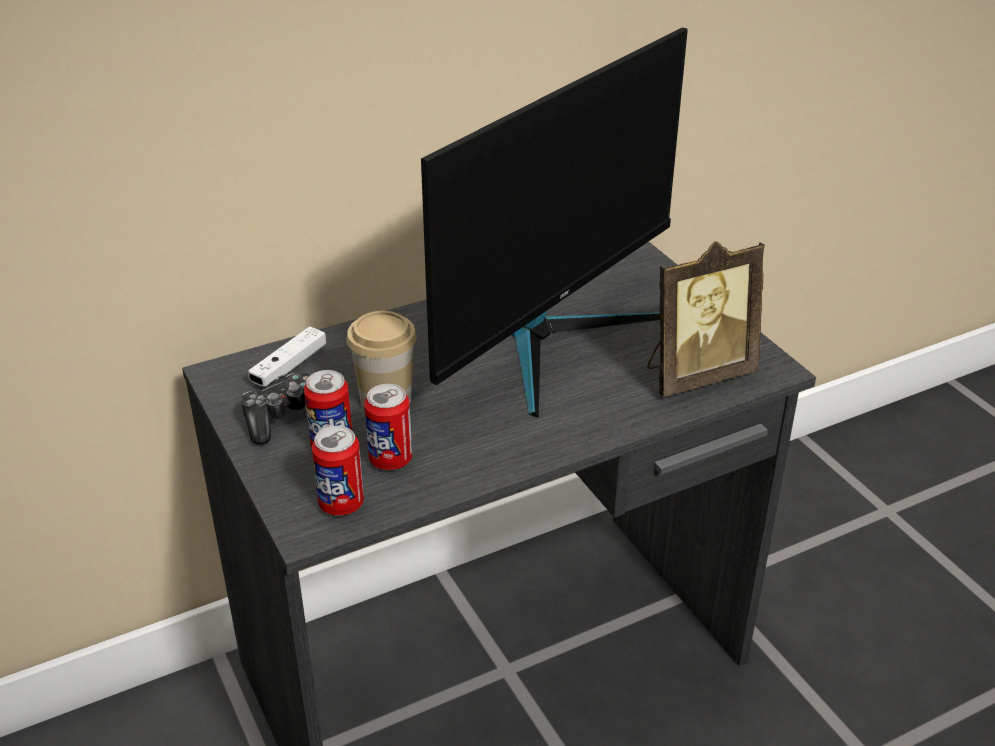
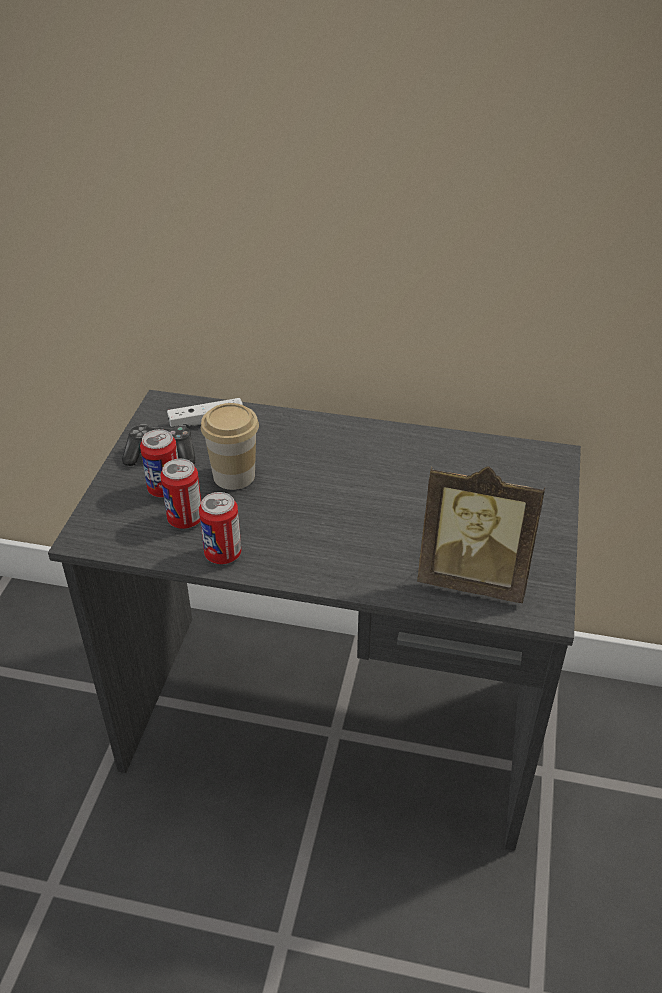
camera: 40 degrees right, 5 degrees up
(341, 504) = (121, 532): can -> can (223, 554)
(552, 338) = (400, 490): monitor -> none

